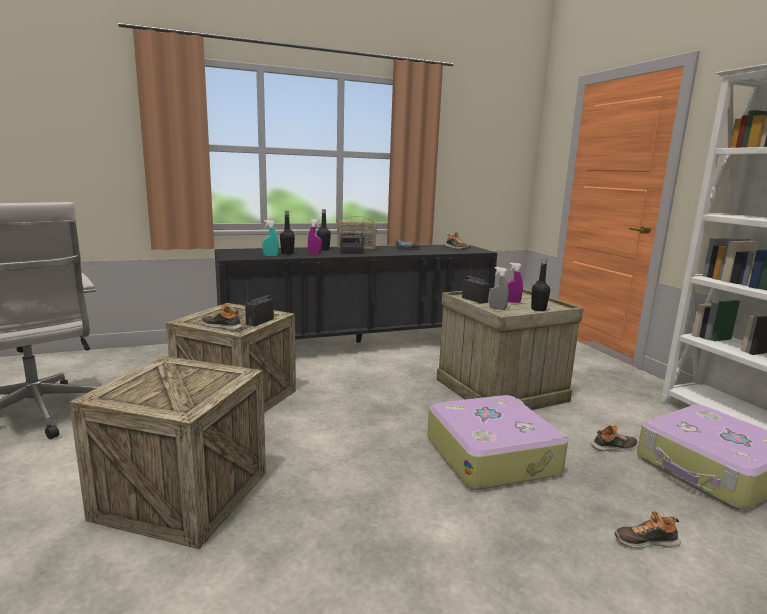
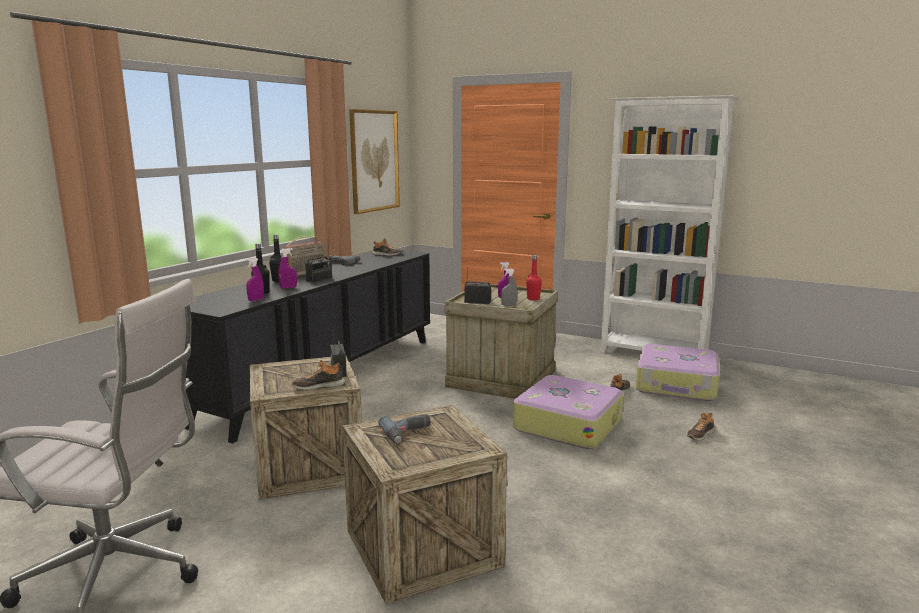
camera: 40 degrees left, 0 degrees up
(176, 377) = (408, 433): none -> power drill
(270, 256) = (256, 300): turquoise spray bottle -> purple spray bottle
(481, 162) = (374, 161): none -> picture
(538, 309) = (533, 299): black bottle -> red bottle

